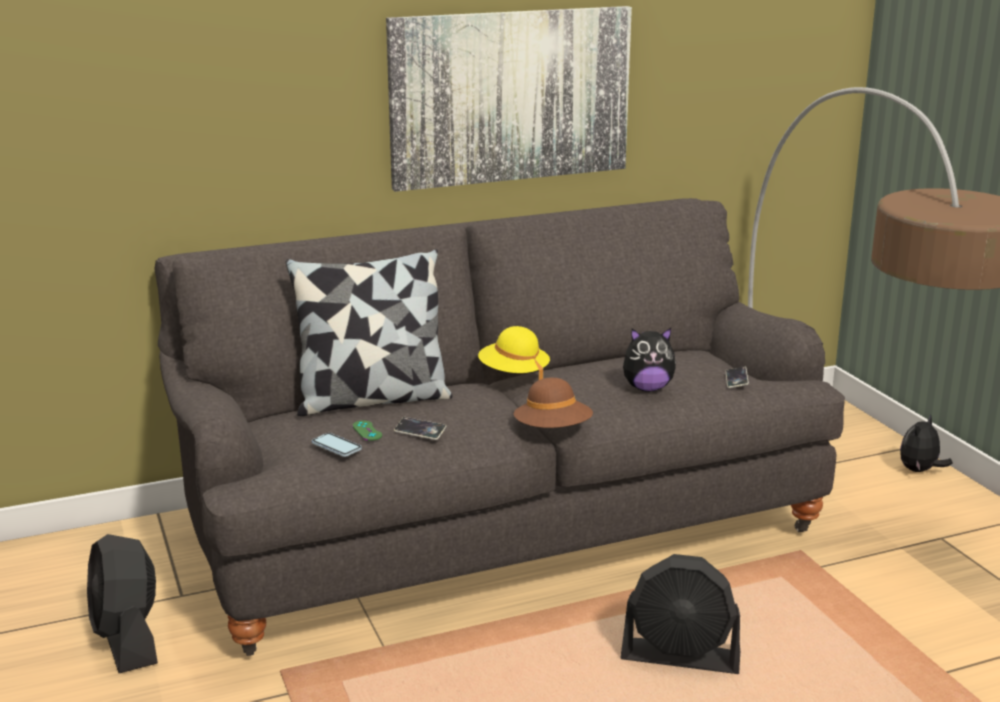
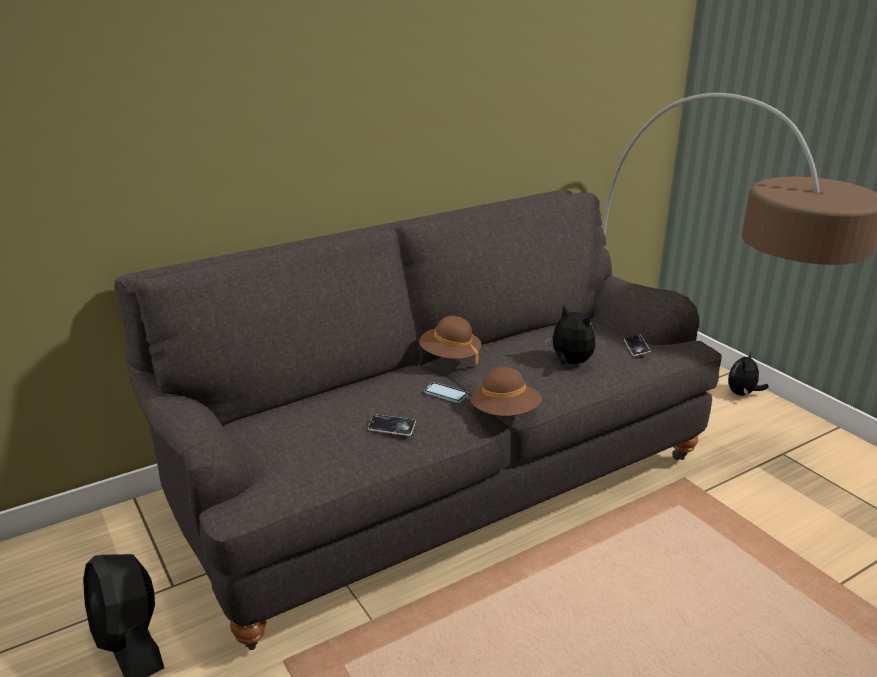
camera: 10 degrees left, 5 degrees up
(336, 446) = (319, 452): phone -> phone (445, 394)
(367, 431) = (343, 432): green game controller -> none
(372, 399) = (334, 394): pillow -> none
(510, 96) = (421, 110): picture -> none
(513, 374) = (450, 356): yellow hat -> brown hat
(647, 388) = (569, 362): plush toy -> plush toy turned 120 degrees counterclockwise
(681, 658) = (628, 597): black fan -> none

